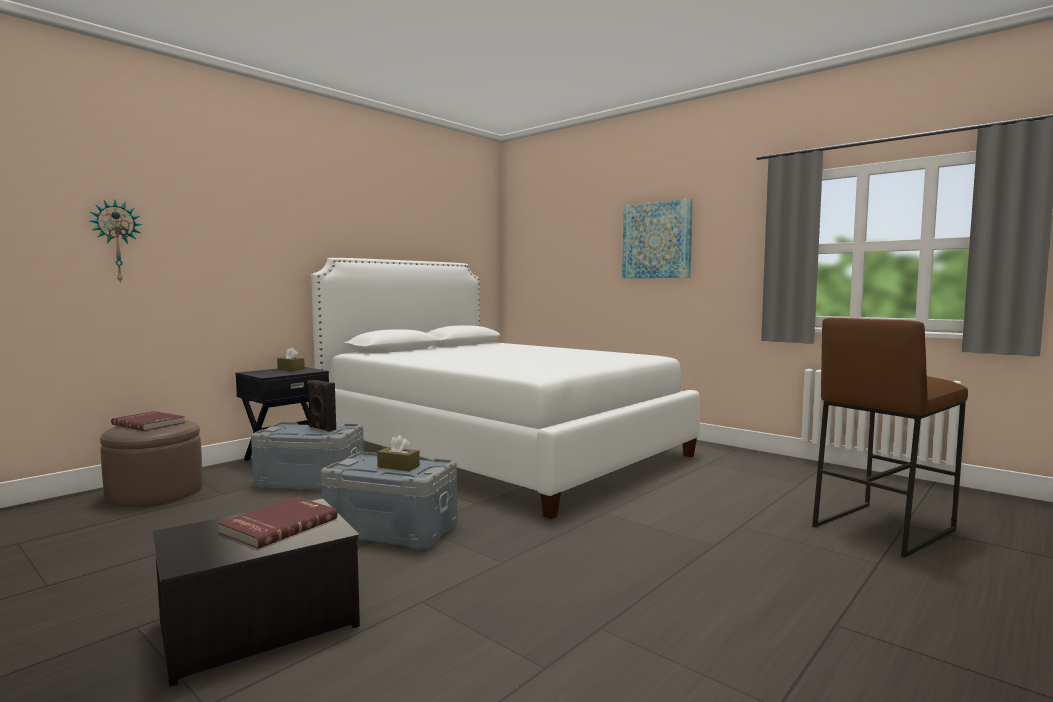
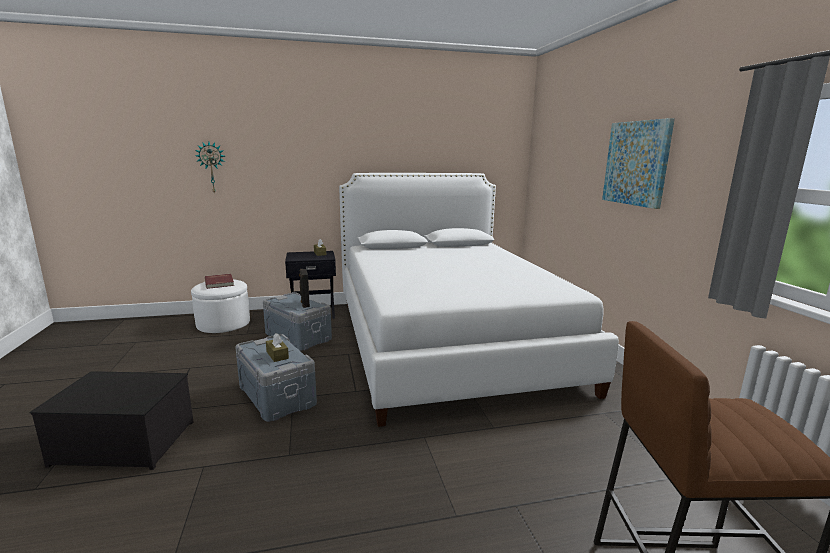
camera: 35 degrees right, 10 degrees up
(155, 493) = (223, 323): brown ottoman -> white ottoman
(278, 525) = (131, 389): red book -> none

